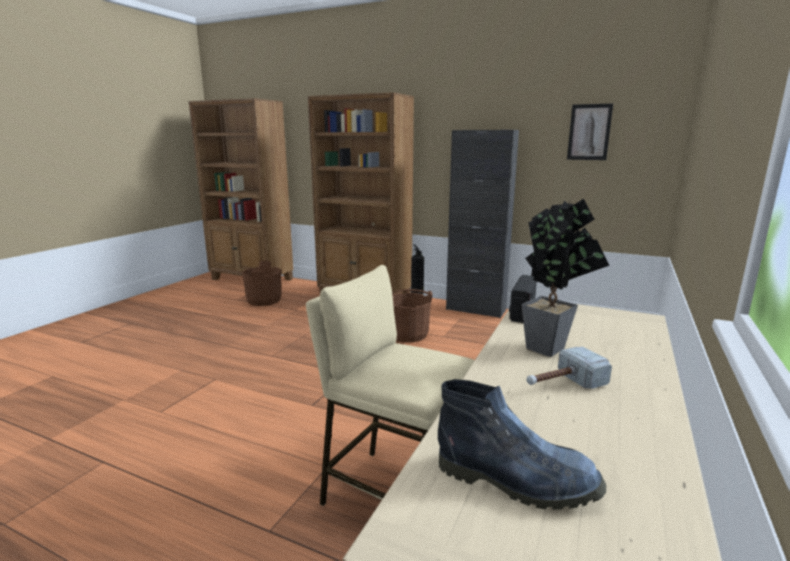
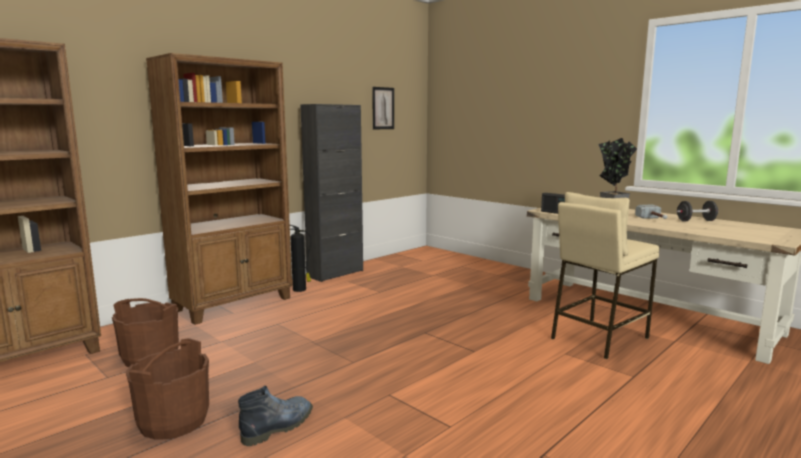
camera: 70 degrees left, 5 degrees down
(408, 334) = (362, 302): brown bucket -> brown bucket (173, 421)
(518, 481) = (736, 231): boot -> boot (279, 426)
(611, 434) = (696, 221): none -> black dumbbell

